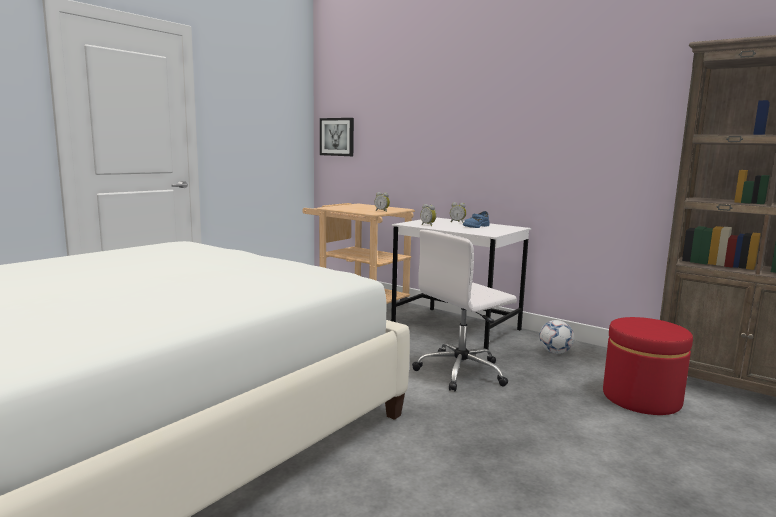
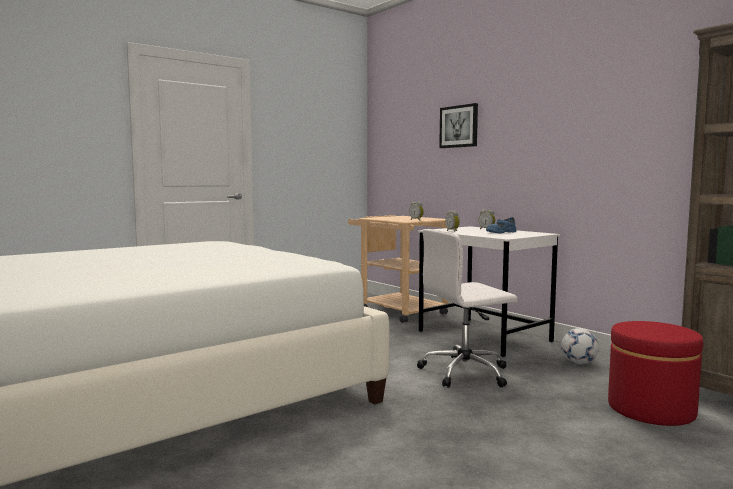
camera: 15 degrees right, 5 degrees down
(337, 137) = (386, 153): picture -> picture (459, 126)

